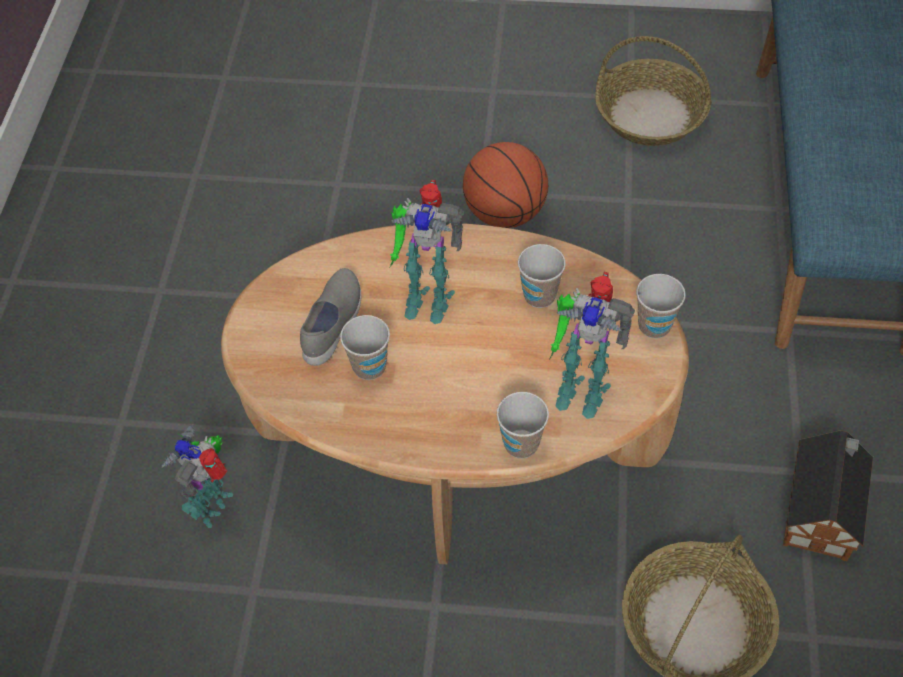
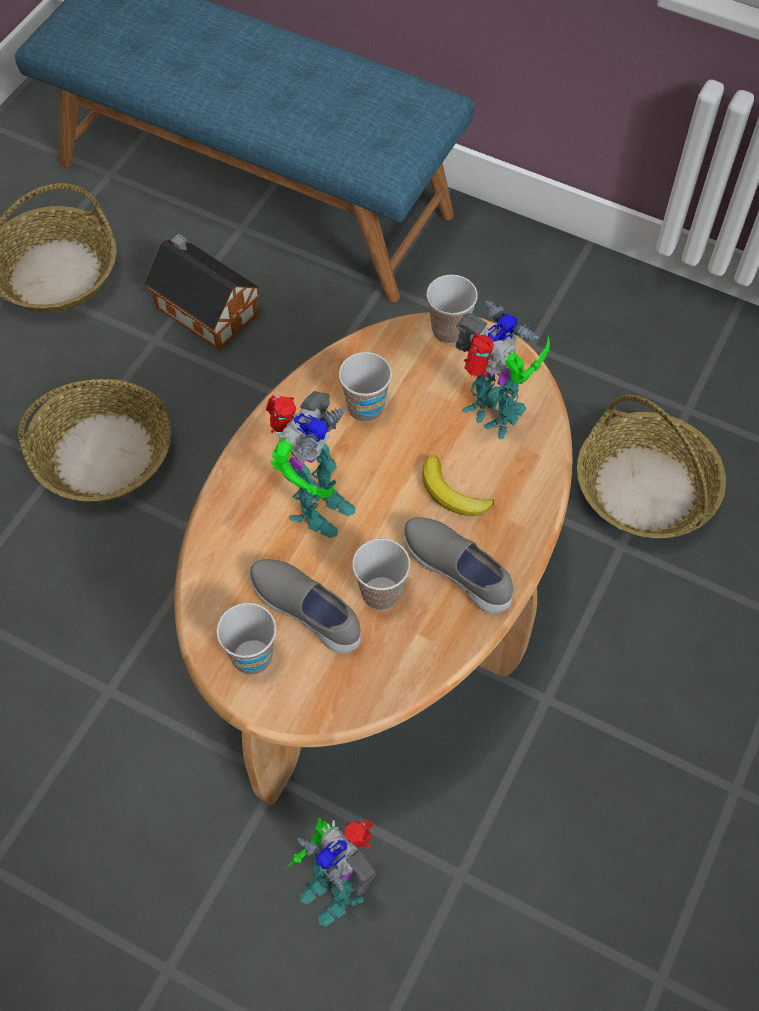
camera: 70 degrees left, 5 degrees up
(414, 411) = (457, 570): none -> grey shoe
(487, 383) = (452, 493): none -> banana
(504, 213) = (102, 455): basketball -> basket
(521, 444) = (536, 490): cup -> cup (252, 657)
(580, 387) = (493, 417): toy robot -> toy robot turned 90 degrees counterclockwise
(822, 508) = (572, 346): toy house -> toy house (204, 308)

